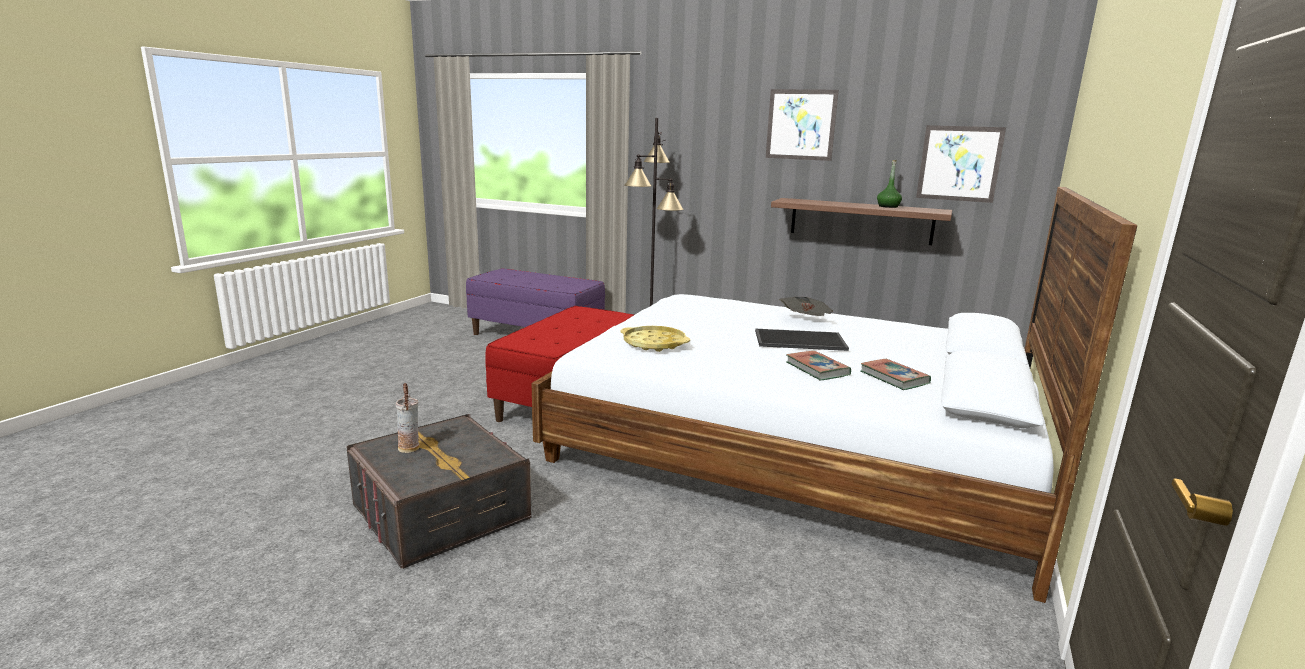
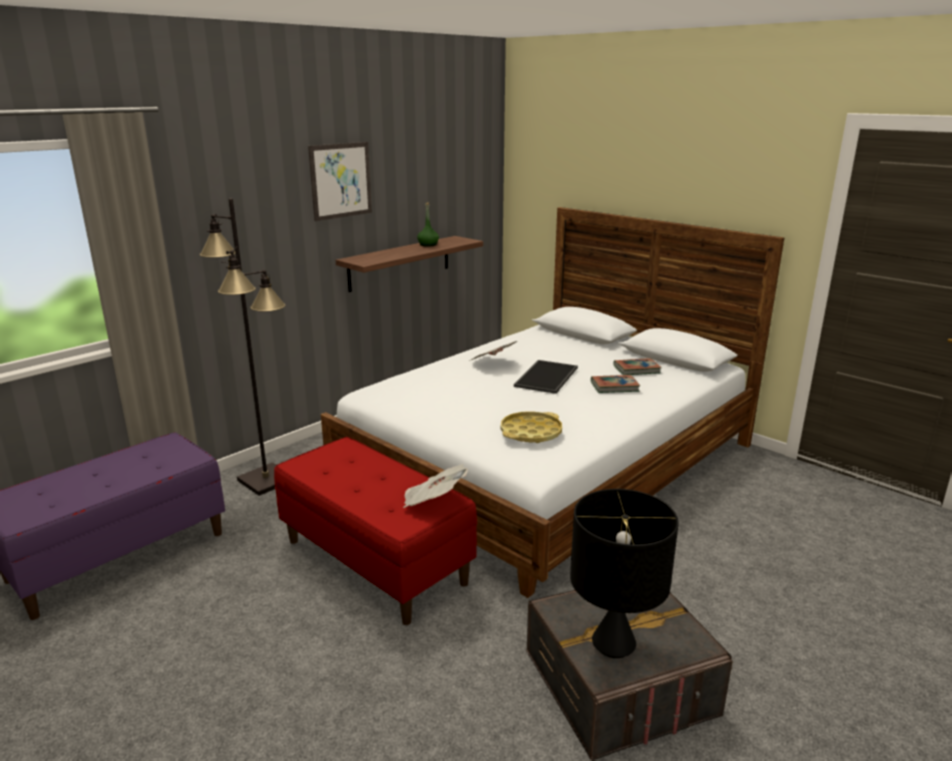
camera: 70 degrees left, 5 degrees up
(410, 448) = (613, 646): vase -> black table lamp
(548, 346) = (433, 501): none -> newspaper
(959, 163) = (454, 197): picture -> none

